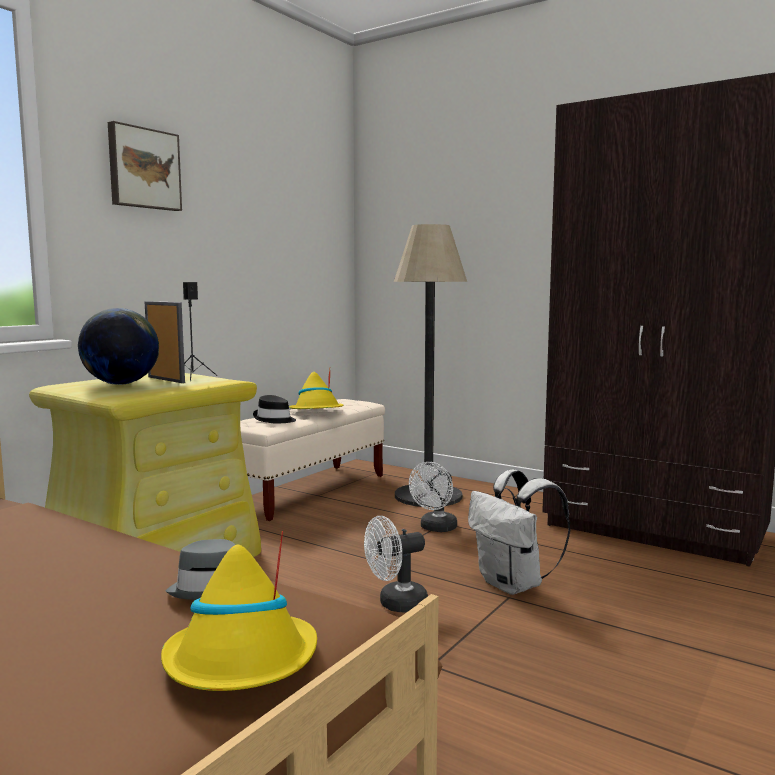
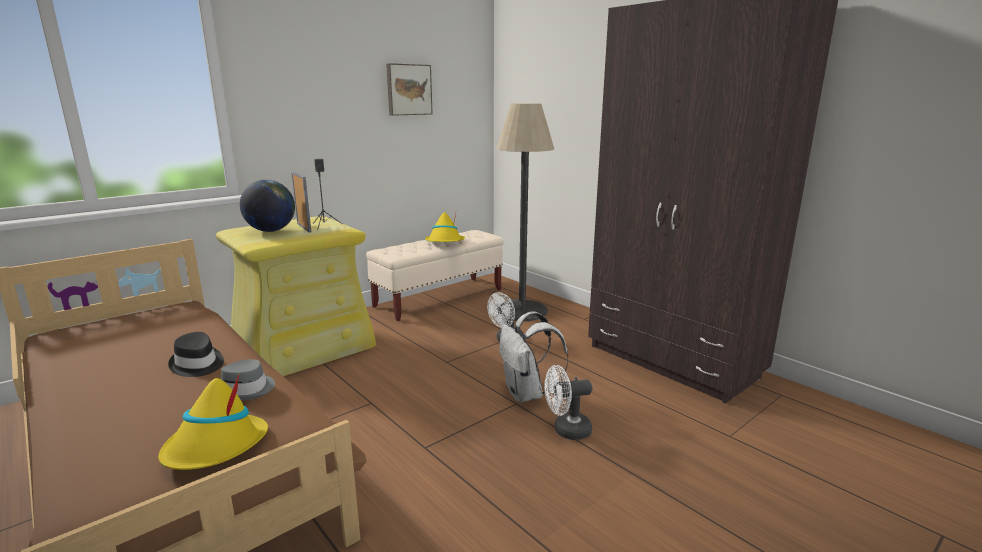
camera: 15 degrees right, 10 degrees up
(143, 168) = (302, 68): picture -> picture (408, 89)
(274, 419) = (408, 248): black hat -> black hat (197, 364)
(396, 604) = (434, 398): white fan -> white fan (566, 430)

